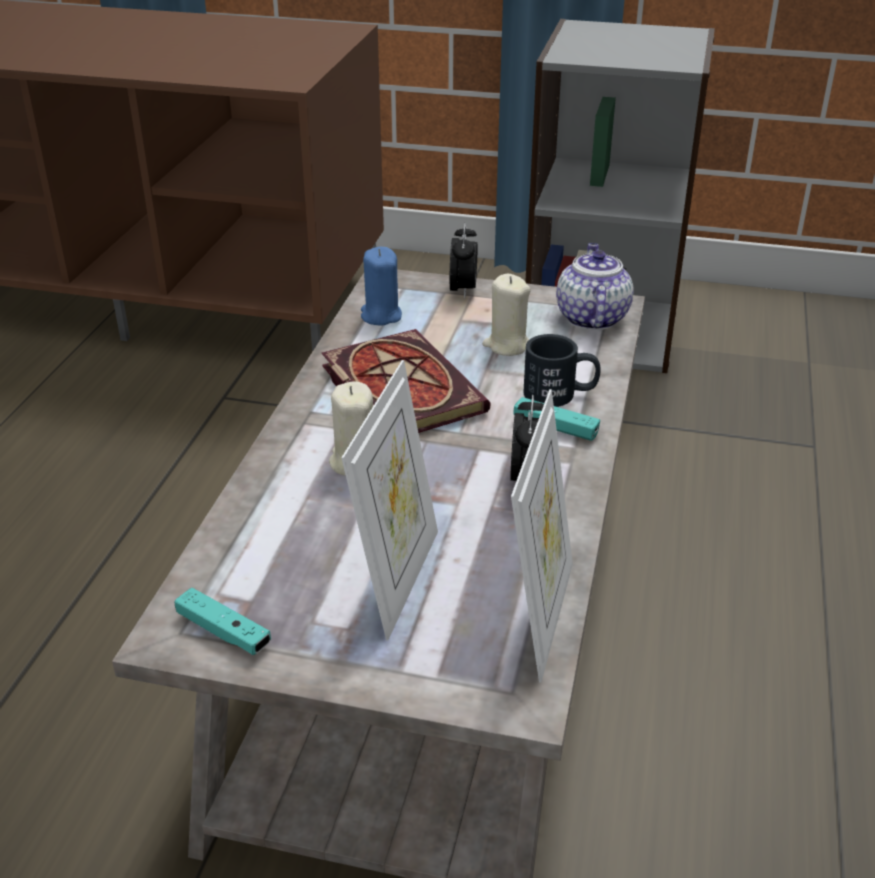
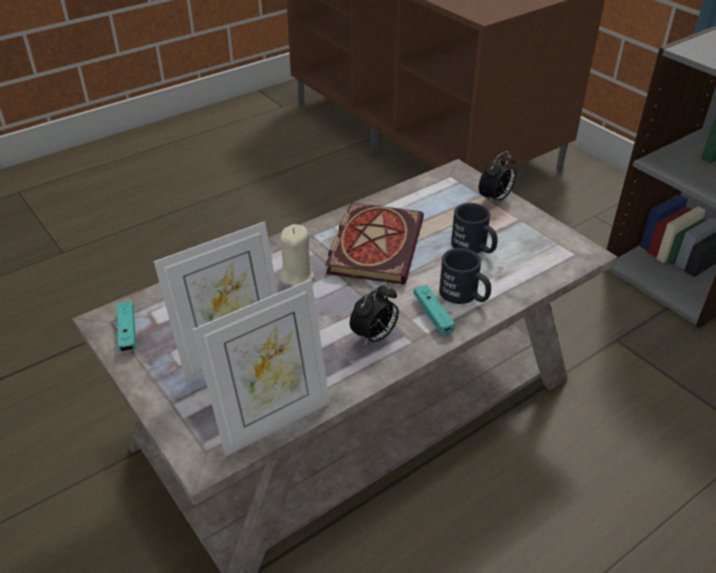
camera: 40 degrees right, 5 degrees up
(381, 315) = (423, 194): blue candle -> none
(507, 345) = (474, 247): beige candle -> black mug
(591, 317) = (556, 254): teapot -> none

